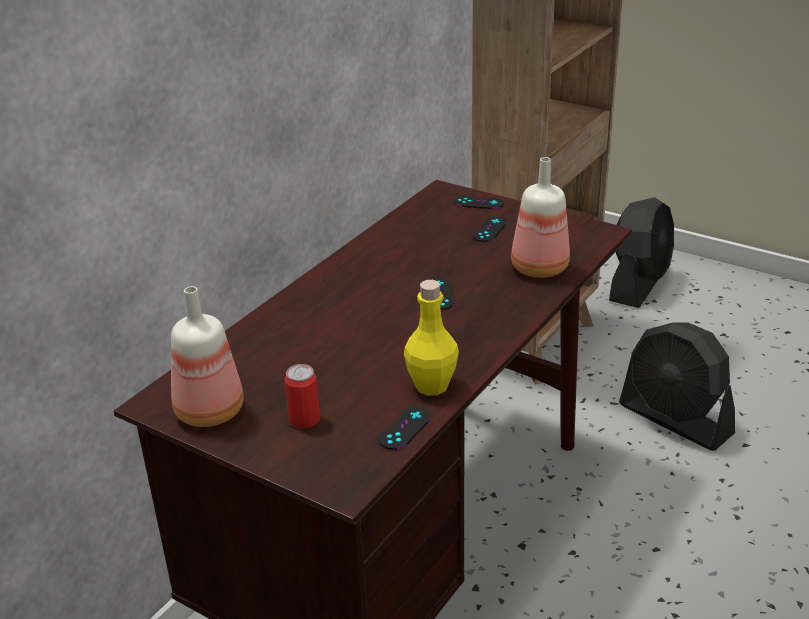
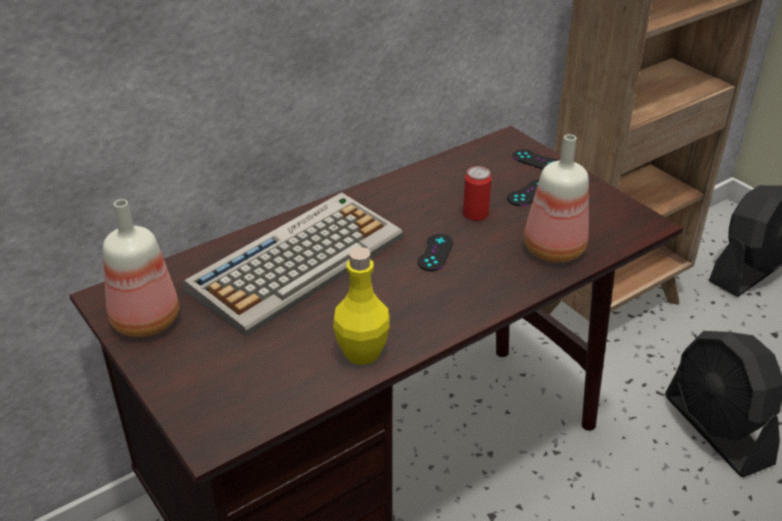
camera: 20 degrees right, 5 degrees up
(304, 419) = (221, 354): can -> can (475, 214)
(321, 330) = (298, 262): none -> keyboard
(404, 428) = (306, 393): black game controller -> none

